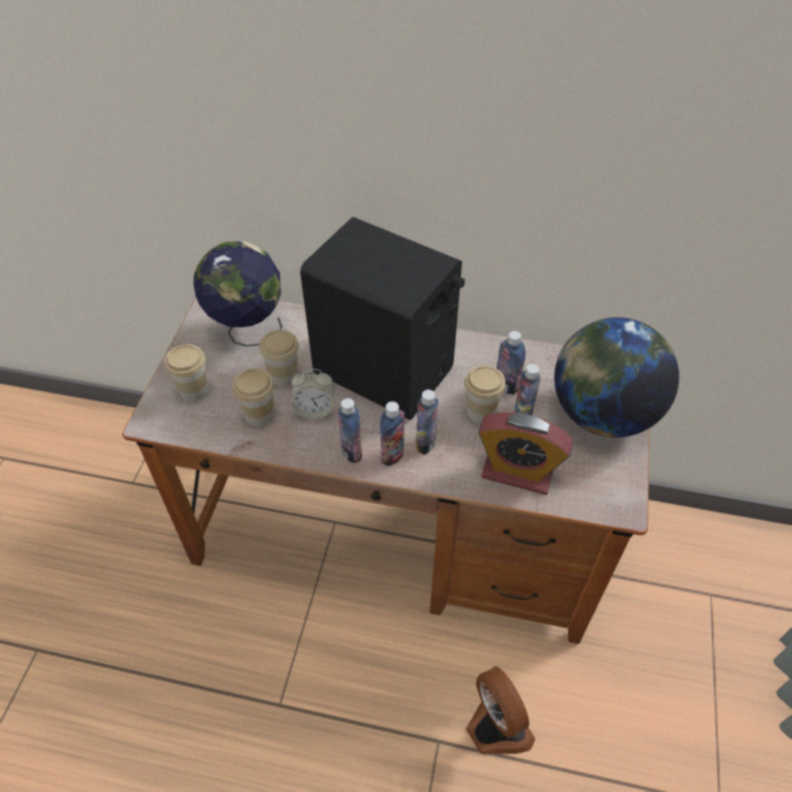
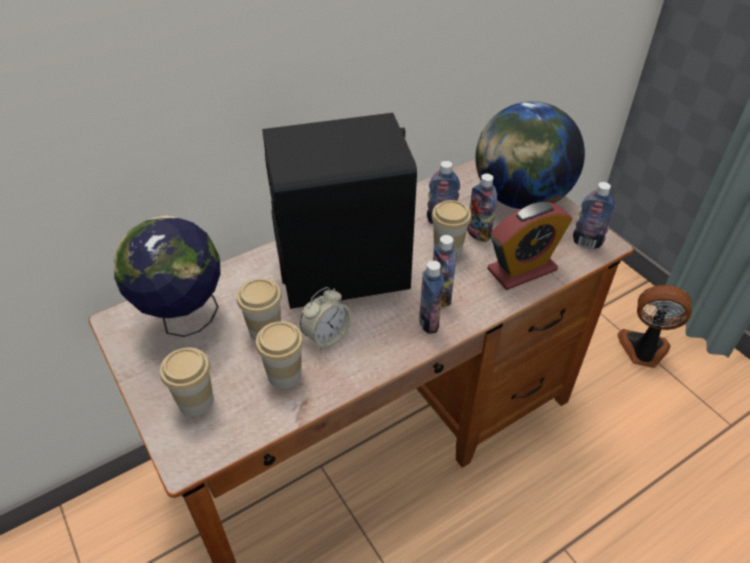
camera: 45 degrees left, 5 degrees down
(351, 451) = (396, 343): bottle -> bottle (587, 242)
(496, 727) = (584, 502): fan -> fan (643, 350)

